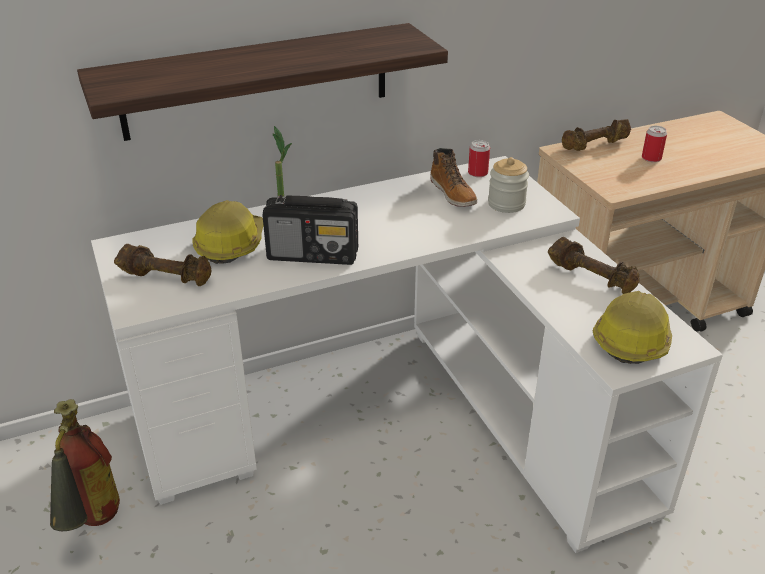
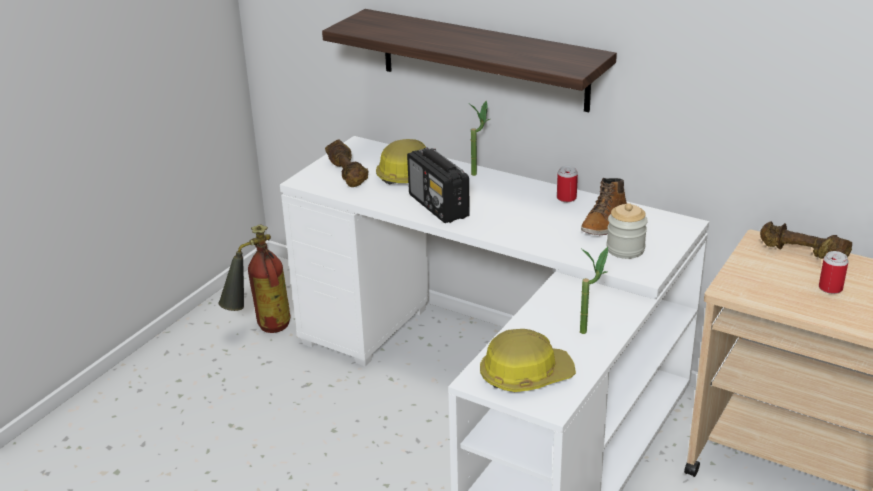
camera: 55 degrees right, 5 degrees down
(477, 173) = (655, 220): can -> can (566, 198)
(592, 277) = (590, 330): brown dumbbell -> potted plant

